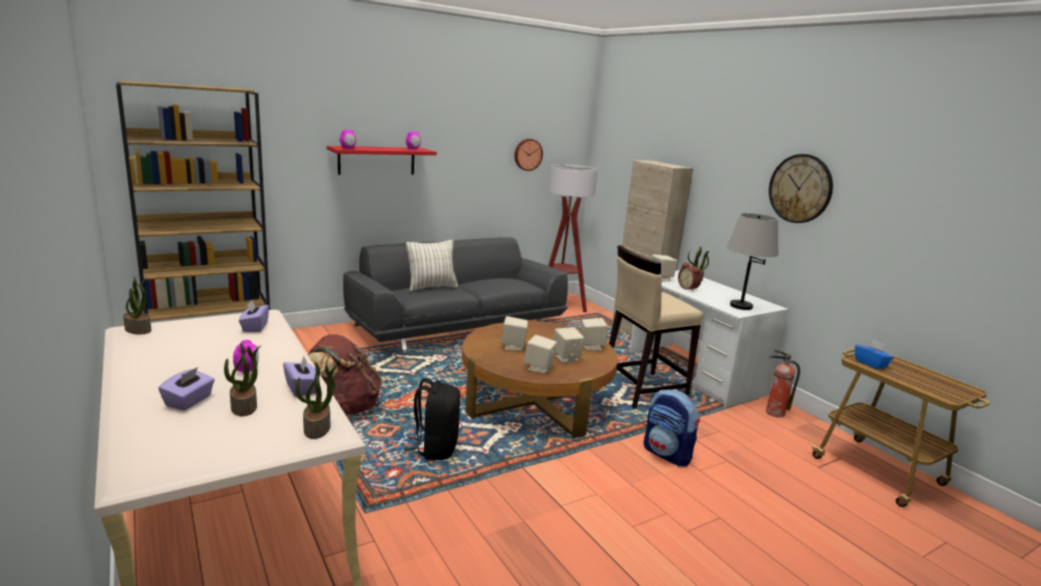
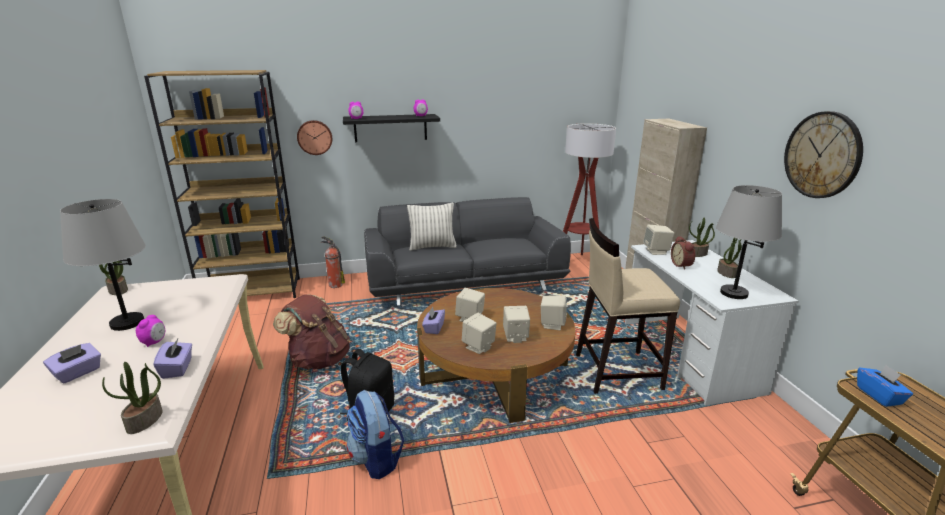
camera: 20 degrees right, 5 degrees up
(191, 357) = (127, 323): none -> grey table lamp
(244, 407) = (112, 385): potted plant -> potted plant (727, 273)
(254, 327) = (206, 293): purple tissue box -> purple tissue box (434, 328)
(376, 160) = (390, 128): red shelf -> black shelf
(527, 154) = (545, 115): wall clock -> wall clock (315, 137)
(667, 454) = (604, 458): backpack -> backpack (376, 459)
(774, 413) = (767, 420): fire extinguisher -> fire extinguisher (335, 285)

